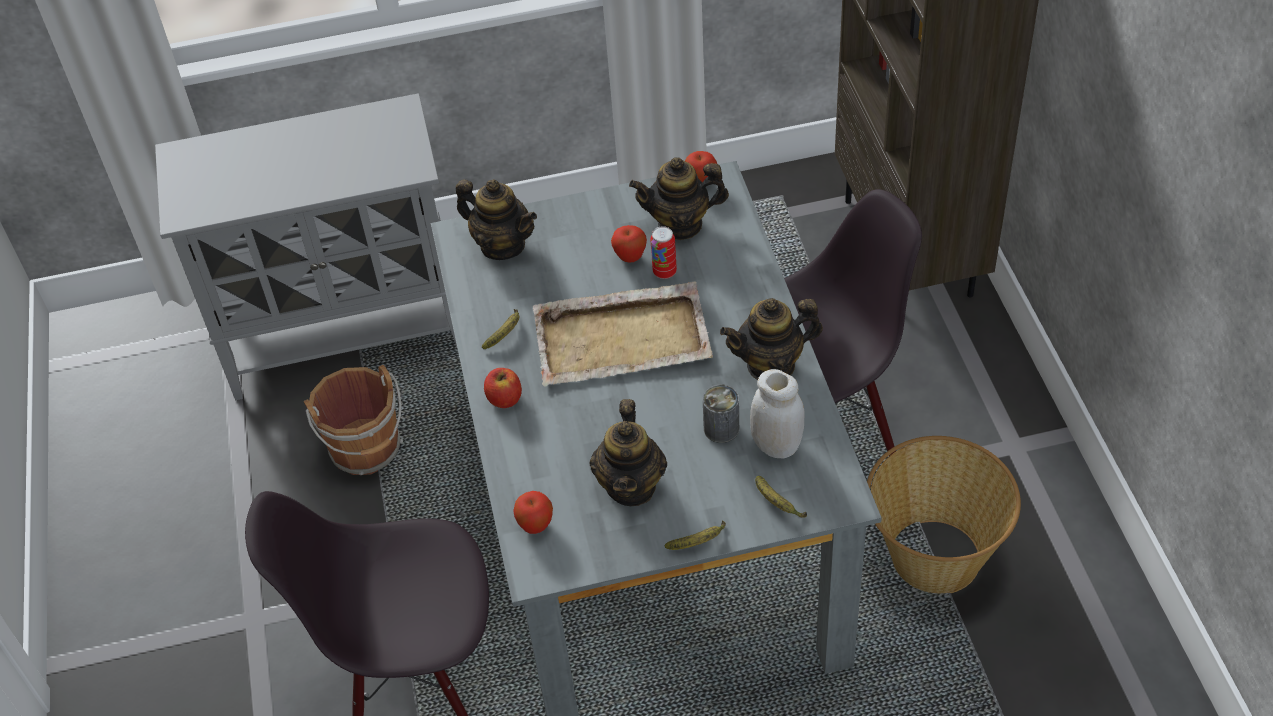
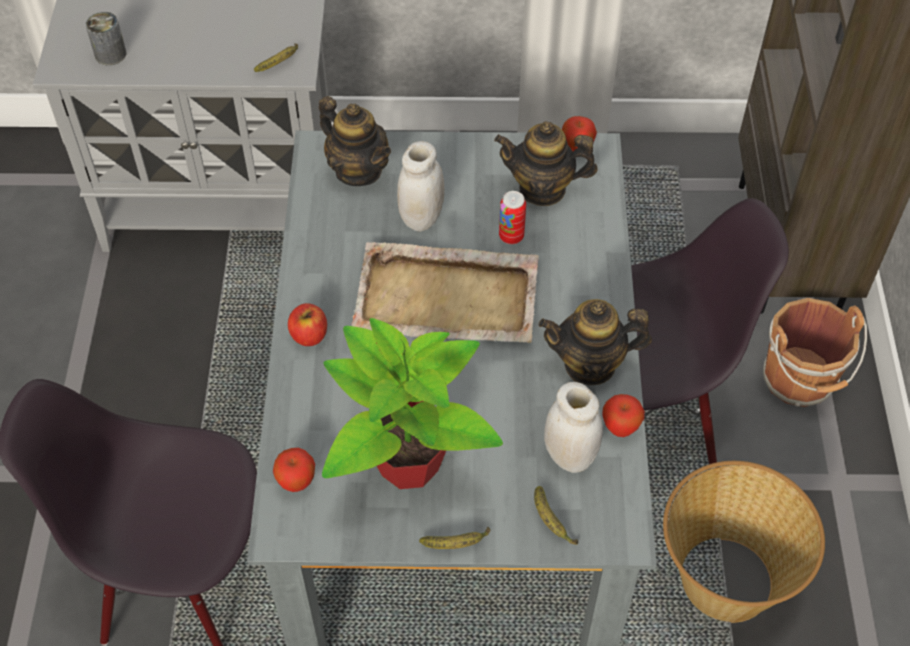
camera: 10 degrees right, 5 degrees up
(367, 450) = (208, 330): brown bucket -> brown bucket (800, 380)
(505, 334) = (332, 265): banana -> banana (280, 63)
(576, 274) = (421, 218): none -> white jar
(630, 257) = (481, 213): apple -> apple (620, 428)
(631, 485) = (407, 462): teapot -> potted plant
(721, 428) = (518, 422): can -> can (110, 54)

